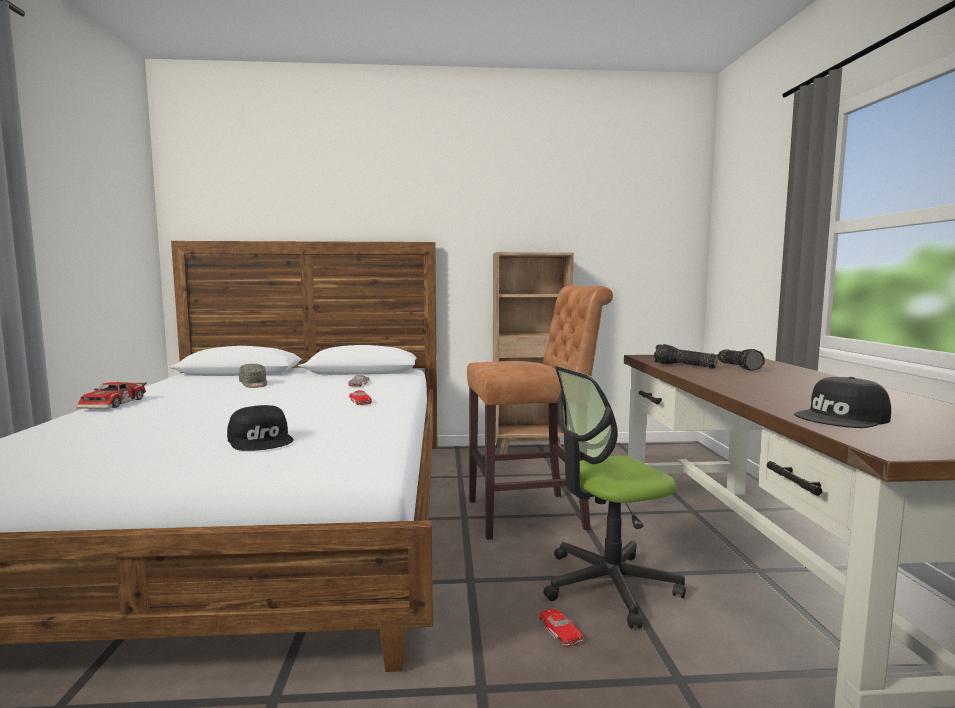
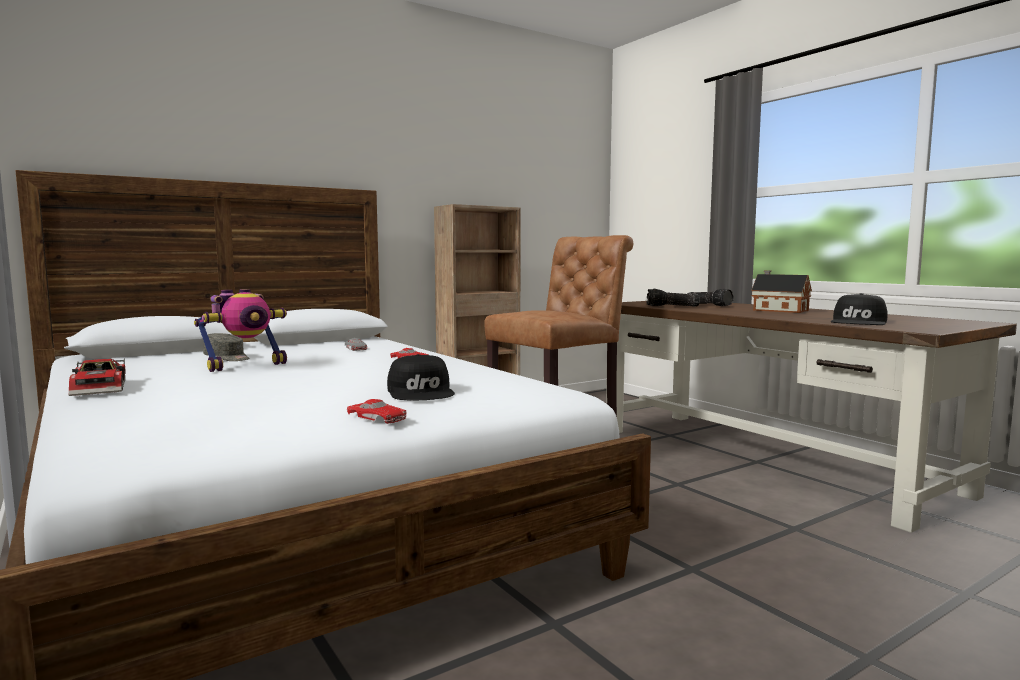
camera: 30 degrees left, 0 degrees up
(238, 394) = (245, 366): none -> toy robot
(262, 440) = (422, 392): black cap -> black cap turned 45 degrees clockwise
(560, 630) = (691, 524): red toy car -> red toy car (376, 417)
(608, 585) = (682, 491): office chair -> none
(802, 383) = (778, 310): none -> toy house

